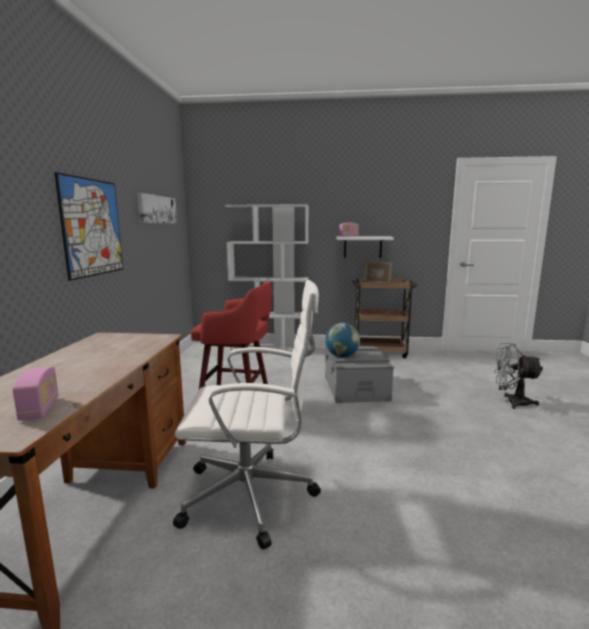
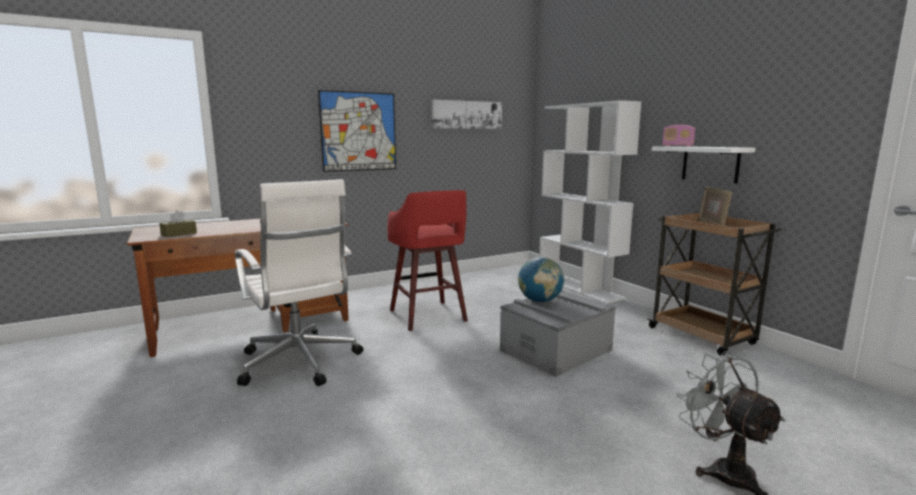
camera: 55 degrees right, 0 degrees up
(40, 409) = (179, 234): radio -> brown tissue box

